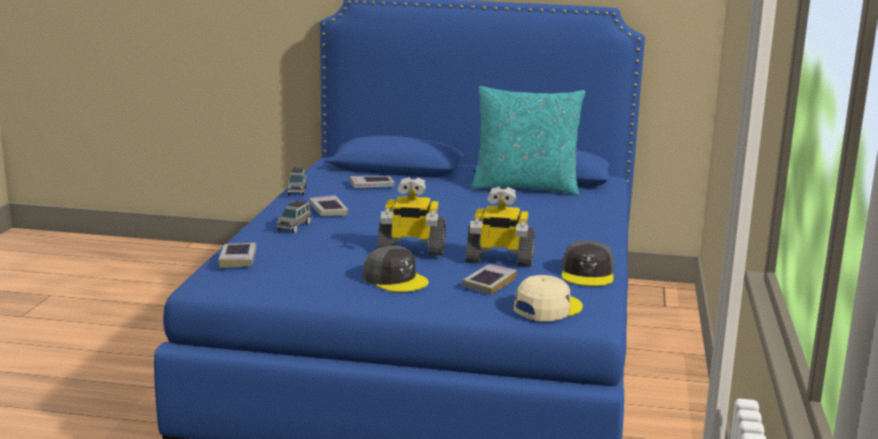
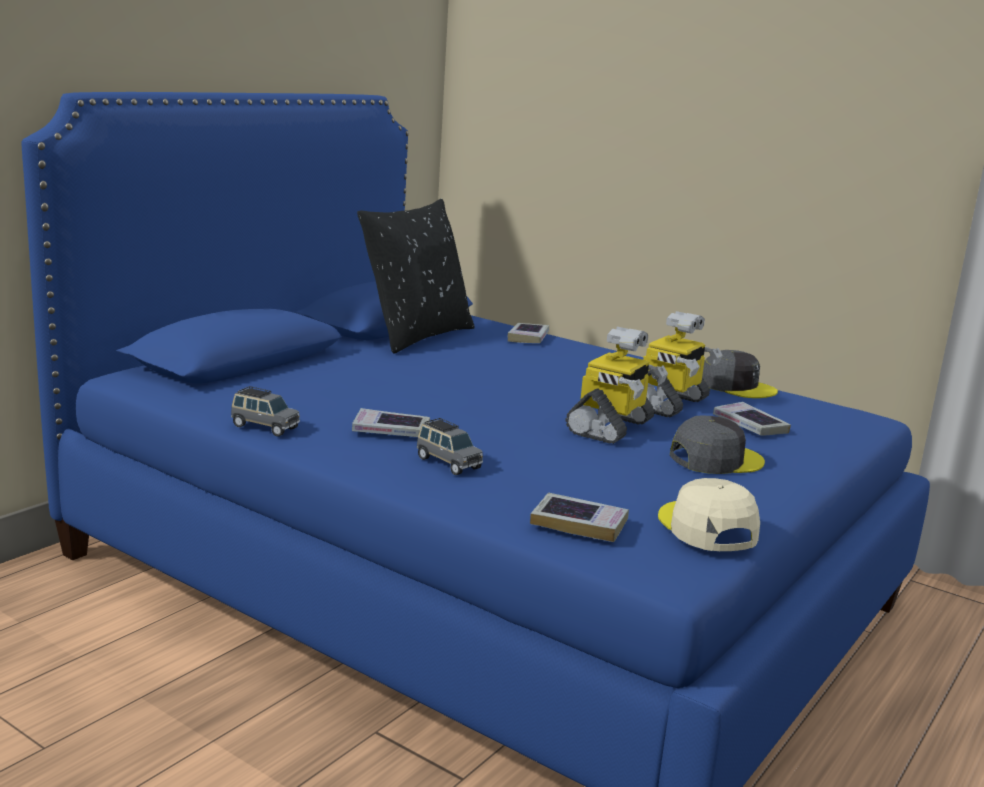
camera: 65 degrees left, 0 degrees up
(372, 186) = (305, 388): book -> book (528, 338)
(525, 187) = (416, 336): turquoise pillow -> black pillow
(547, 308) = (835, 423): beige cap -> beige cap (706, 527)

